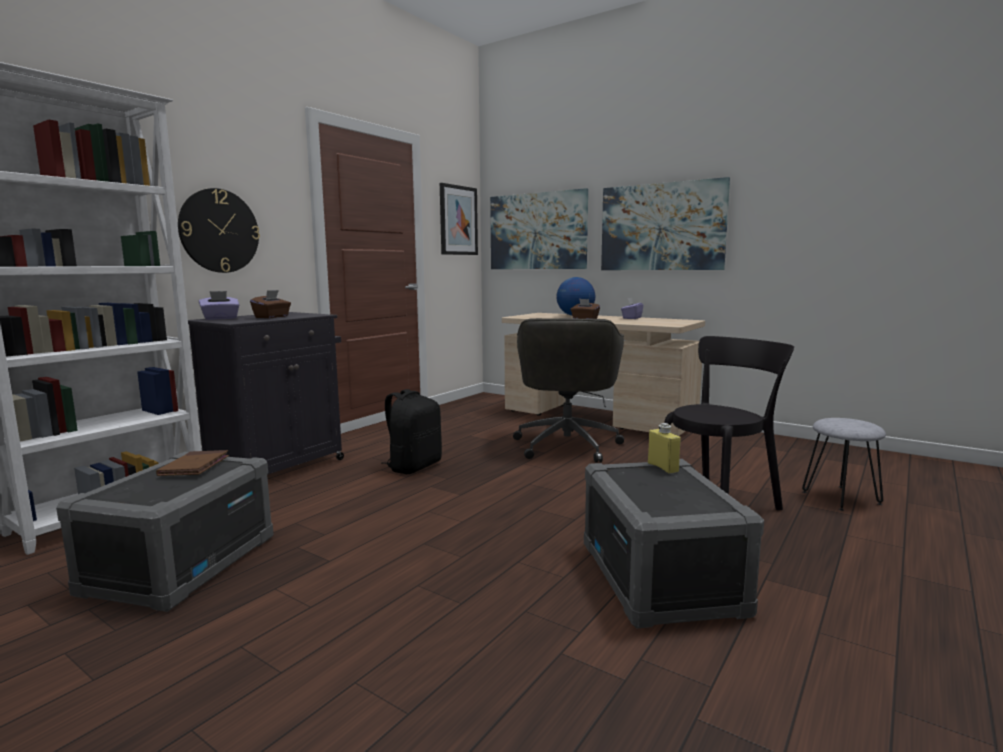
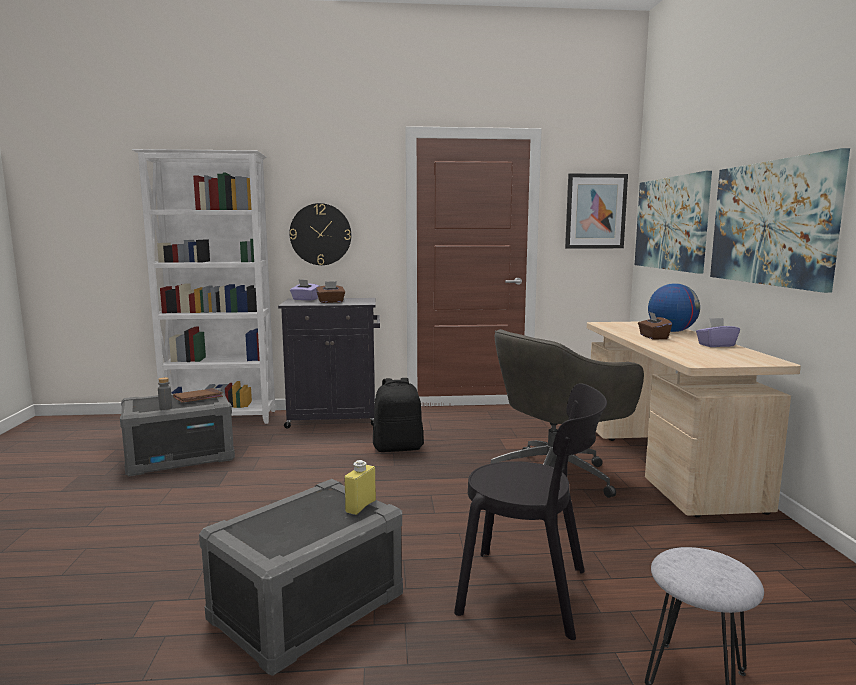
camera: 50 degrees right, 0 degrees up
(190, 487) = (165, 408): none -> grey bottle

